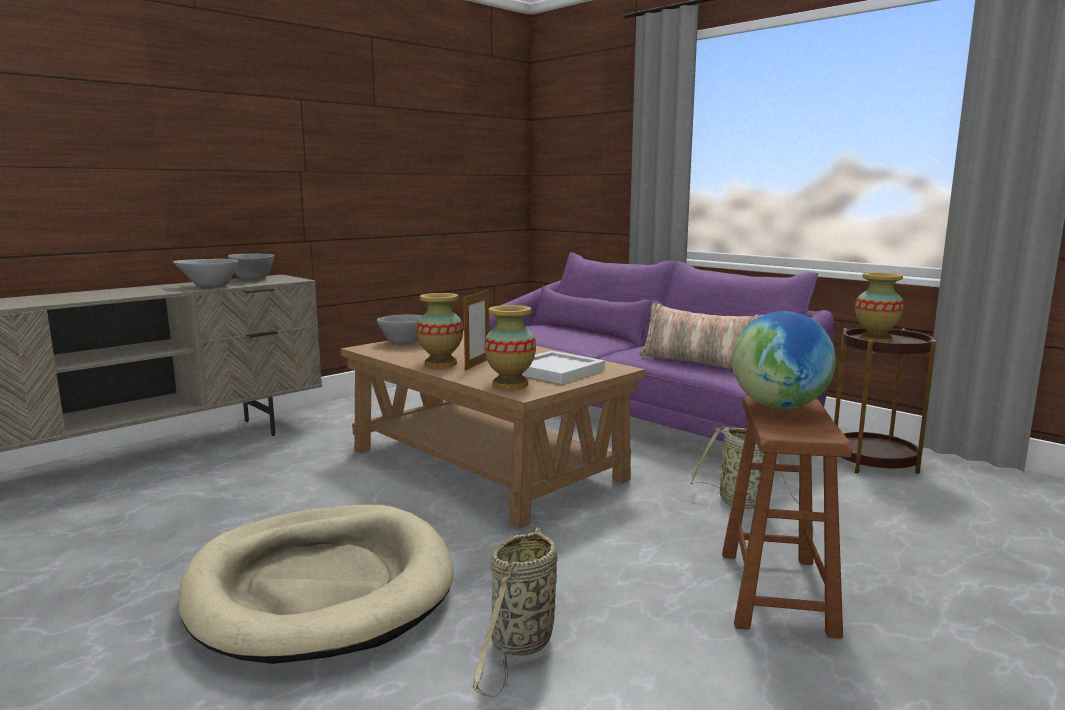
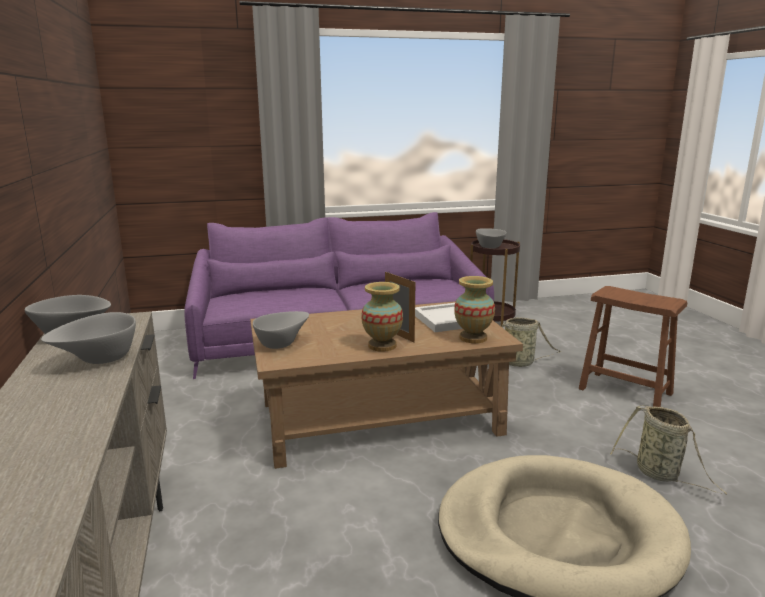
camera: 60 degrees left, 5 degrees up
(699, 362) = (418, 288): pillow -> none
(779, 406) = (621, 294): globe -> none
(875, 340) = (490, 247): vase -> grey bowl

